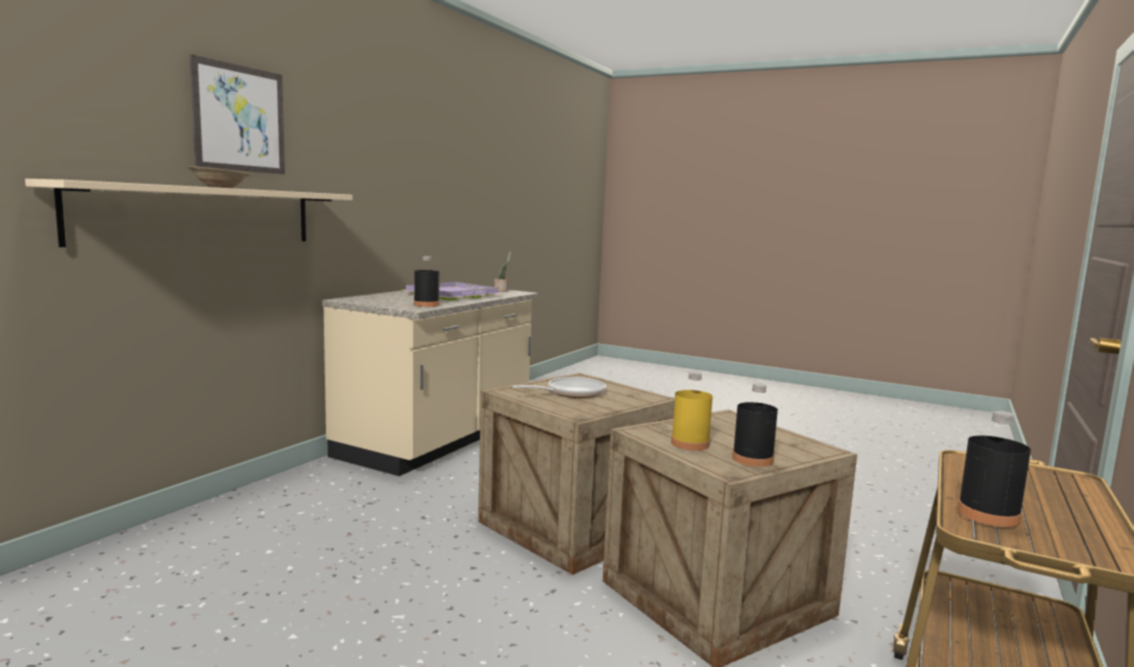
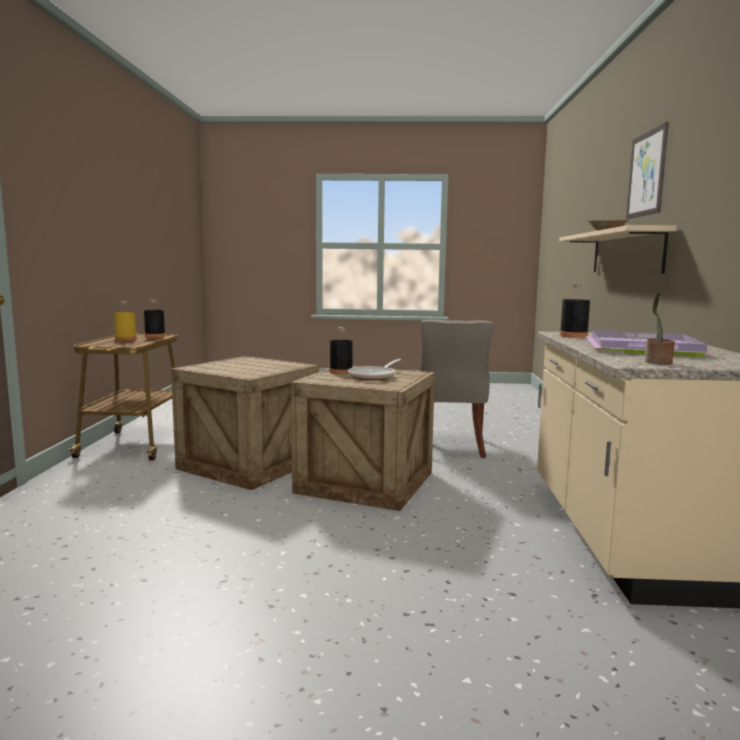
camera: 155 degrees right, 0 degrees up
(372, 560) = (449, 447): none -> grey chair
(690, 444) = (269, 363): yellow bottle -> yellow bottle (125, 339)
(752, 459) = (234, 362): black bottle -> black bottle (341, 372)

